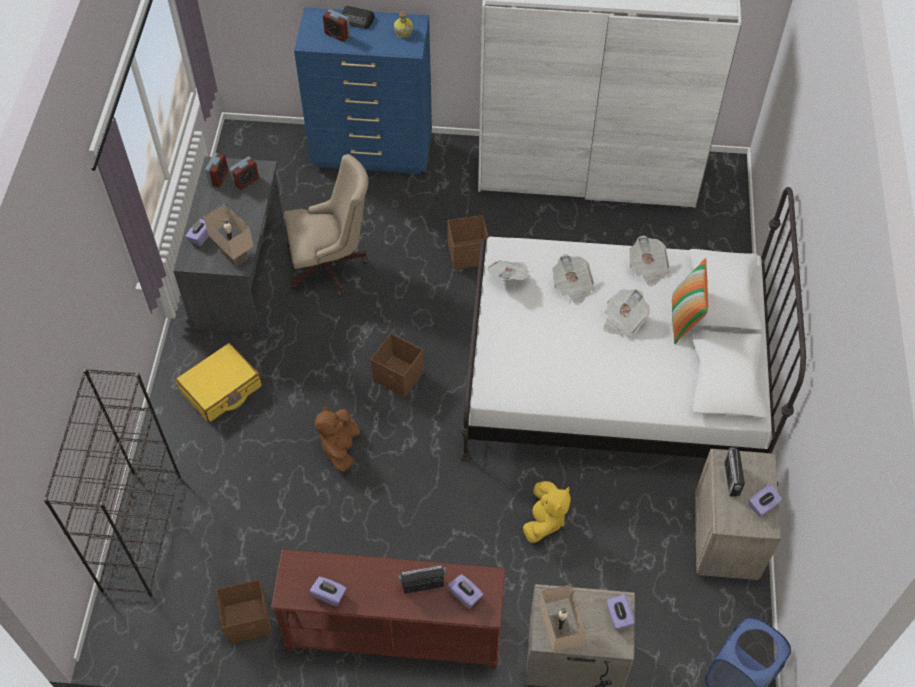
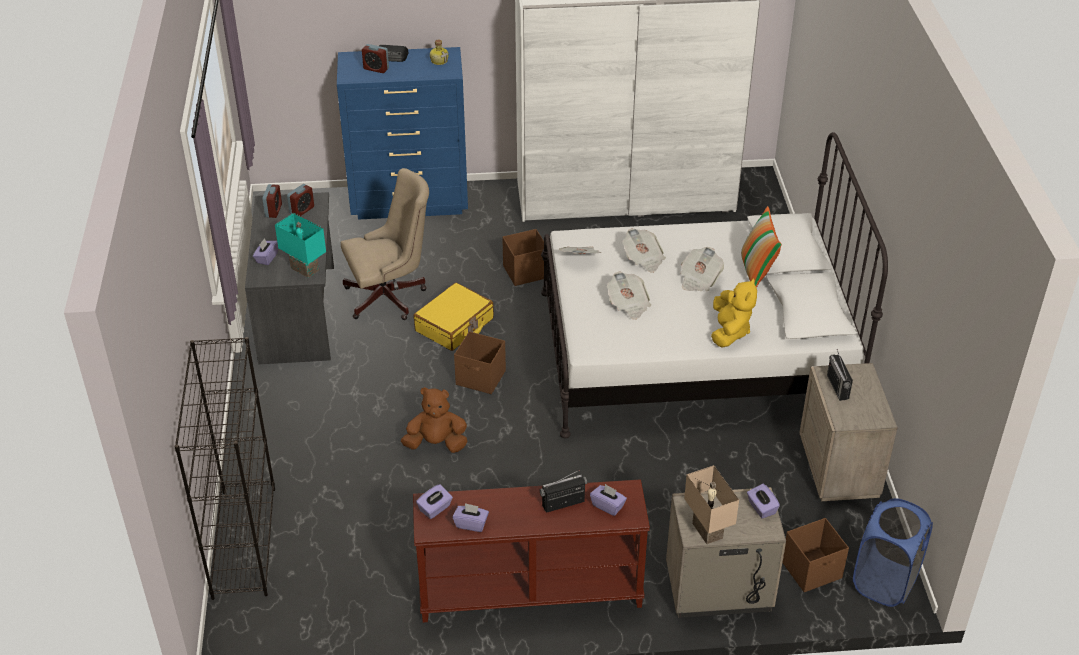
camera: 10 degrees left, 15 degrees down
(221, 389) = (301, 410): yellow suitcase -> yellow suitcase (454, 325)
(236, 255) = (306, 268): beige table lamp -> turquoise table lamp
(248, 620) = (375, 602): brown storage box -> brown storage box (812, 570)
(340, 448) = (436, 444): brown plush toy -> brown plush toy turned 90 degrees clockwise
(544, 520) = (658, 477): yellow plush toy -> yellow plush toy (729, 332)
(648, 268) = (711, 238): newspaper -> newspaper (628, 305)
(763, 505) = (873, 404): purple tissue box -> purple tissue box (435, 509)

